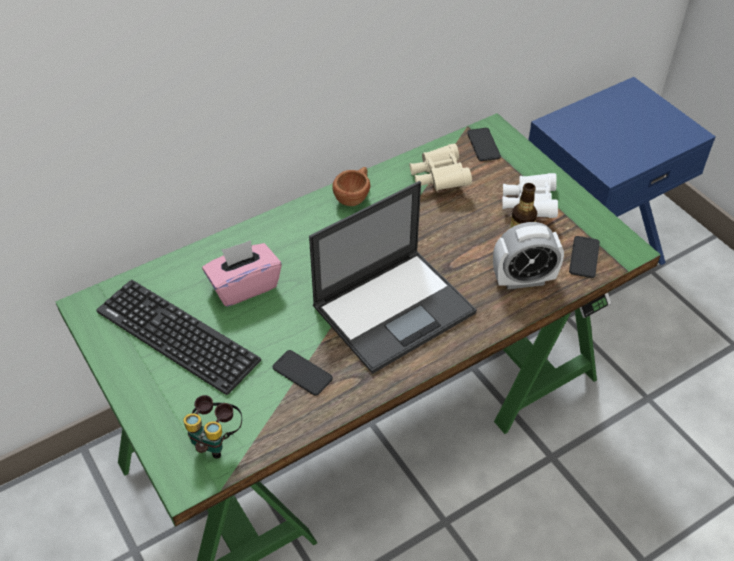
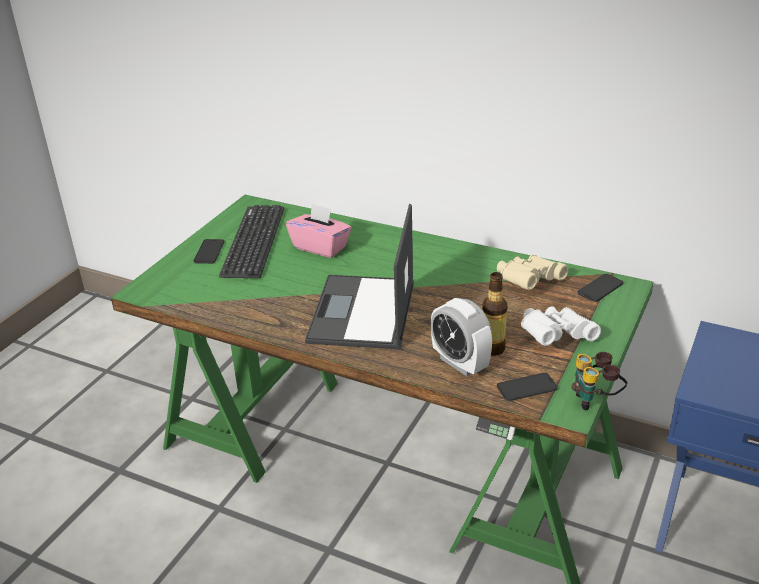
camera: 60 degrees right, 15 degrees down
(216, 440) = (180, 289): binoculars -> binoculars (596, 400)
(302, 373) = (263, 298): phone -> phone (209, 252)
(354, 196) = (459, 254): brown cup -> none
(395, 308) = (362, 313): laptop -> laptop turned 75 degrees clockwise

